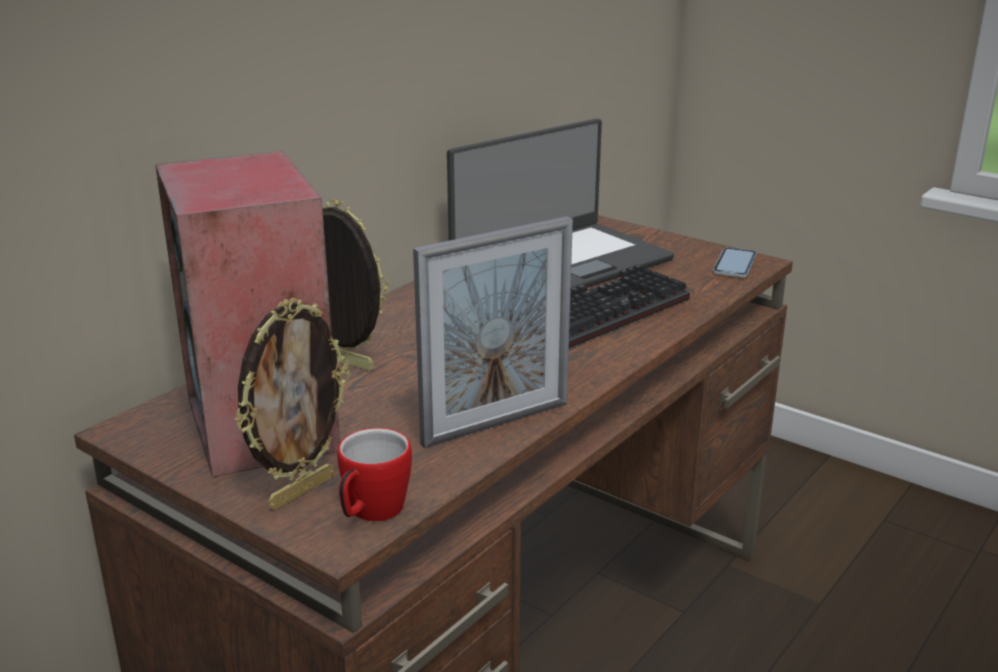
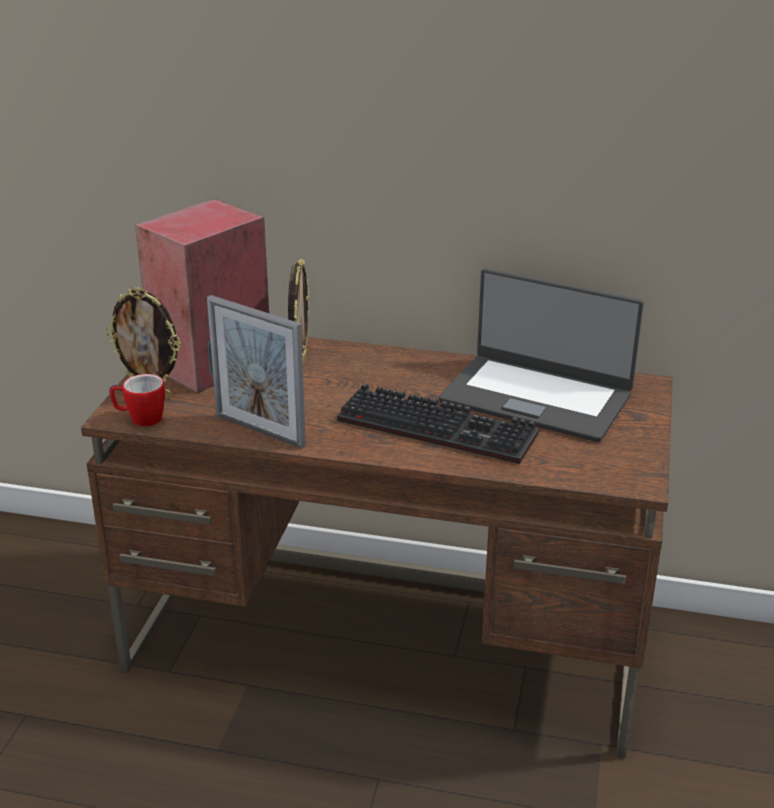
camera: 65 degrees right, 5 degrees up
(734, 264) = (622, 473): phone -> none

